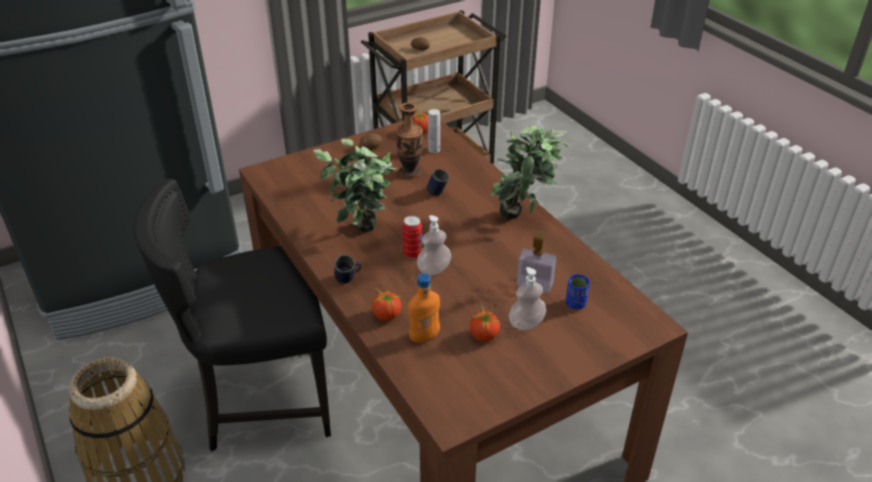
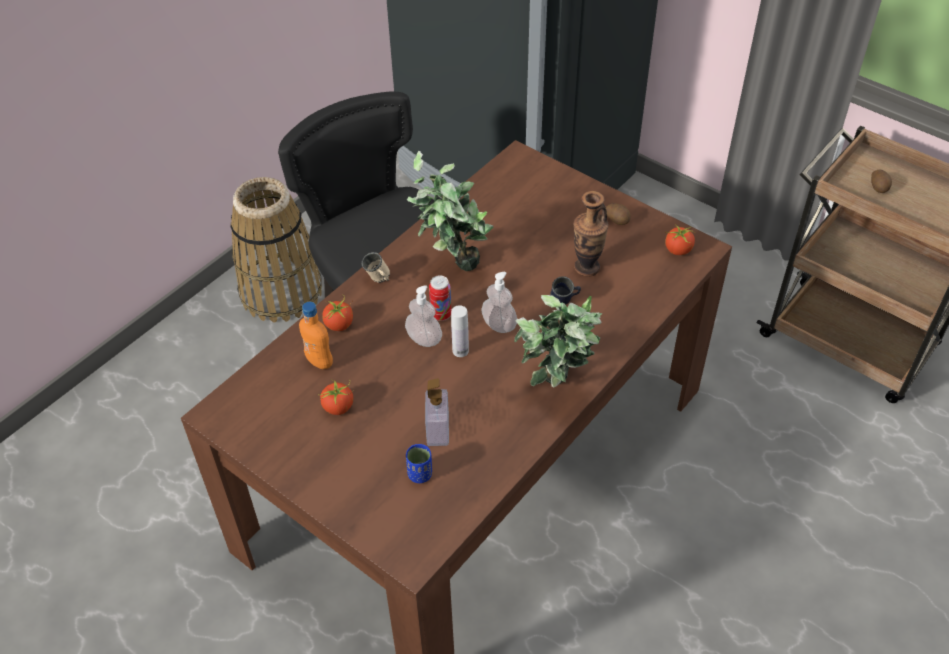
camera: 70 degrees right, 10 degrees up
(348, 280) = (379, 280): blue mug -> beige mug
(434, 150) = (647, 273): white bottle -> white bottle (460, 351)
(526, 323) = (370, 438): soap dispenser -> soap dispenser (499, 325)

